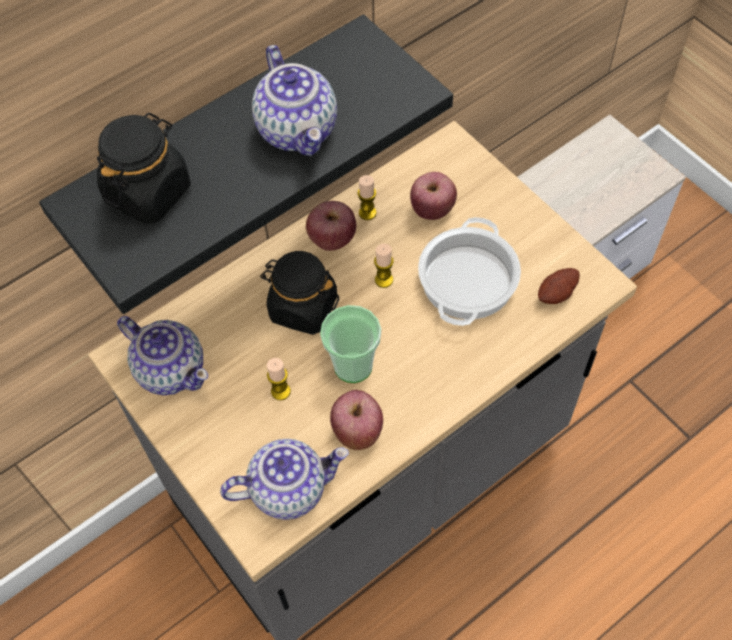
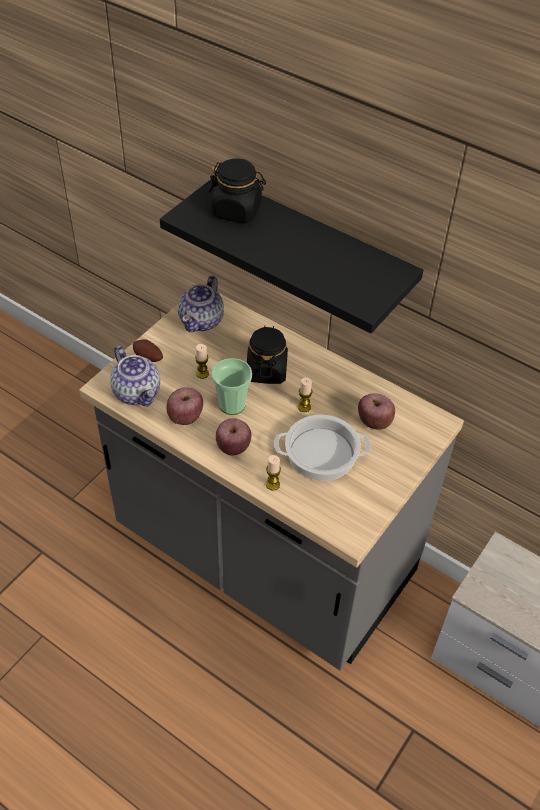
camera: 70 degrees right, 10 degrees down
(299, 130) = (308, 259): teapot -> none
(332, 239) = (326, 373): apple -> apple (233, 447)
(367, 213) = (356, 387): candle -> candle (272, 484)
(557, 294) = (330, 509): potato -> potato (148, 358)

